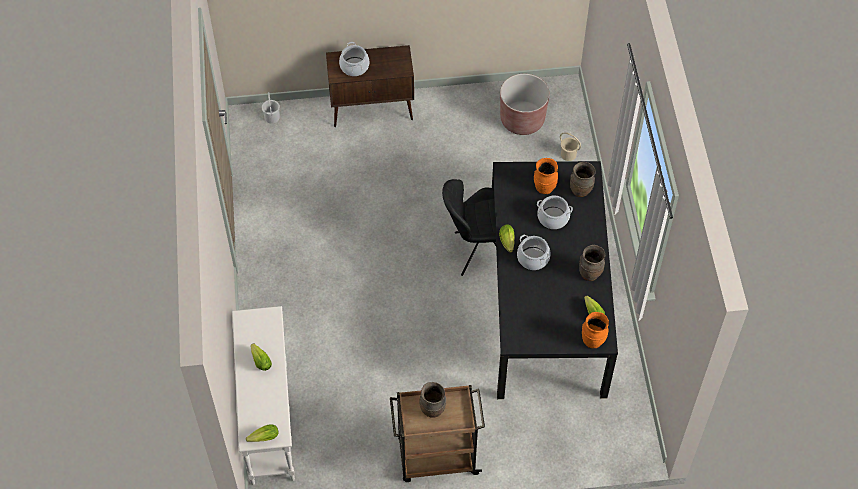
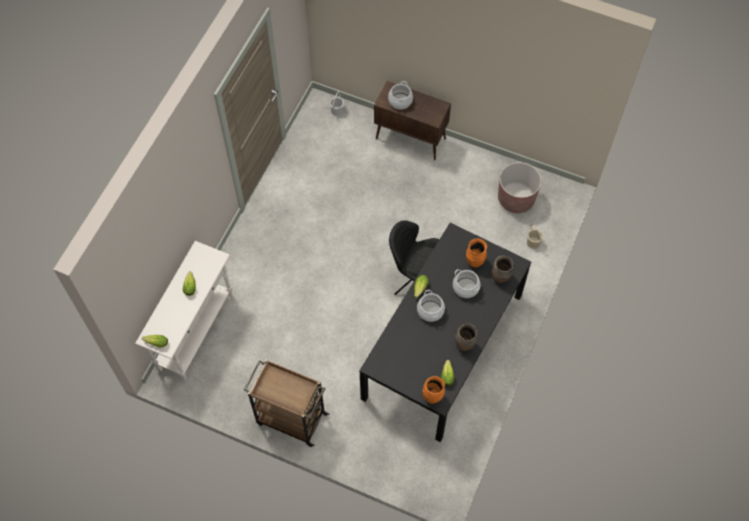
camera: 30 degrees right, 5 degrees up
(433, 410) = (283, 386): brown vase -> none

